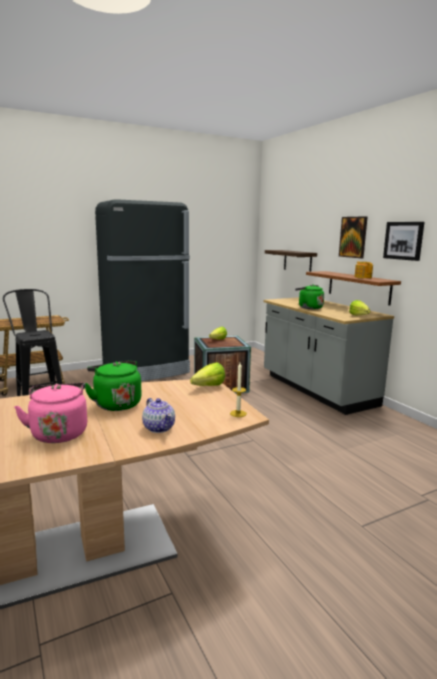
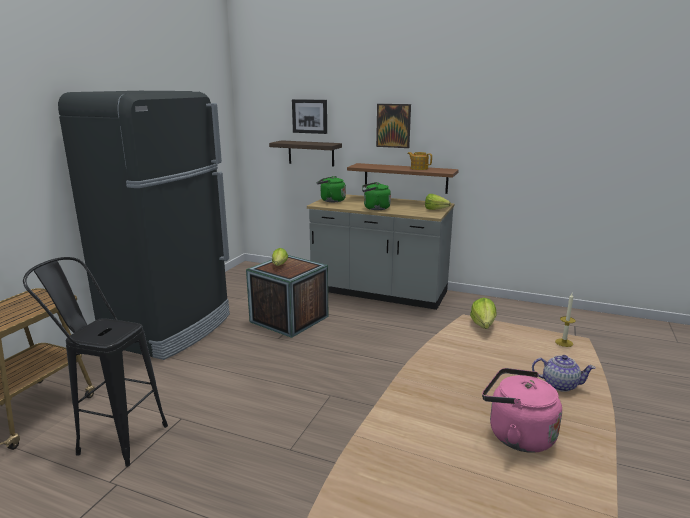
camera: 40 degrees left, 5 degrees up
(116, 404) = (470, 379): green kettle -> green kettle (331, 200)
(403, 240) = (458, 129): picture -> picture (310, 116)

